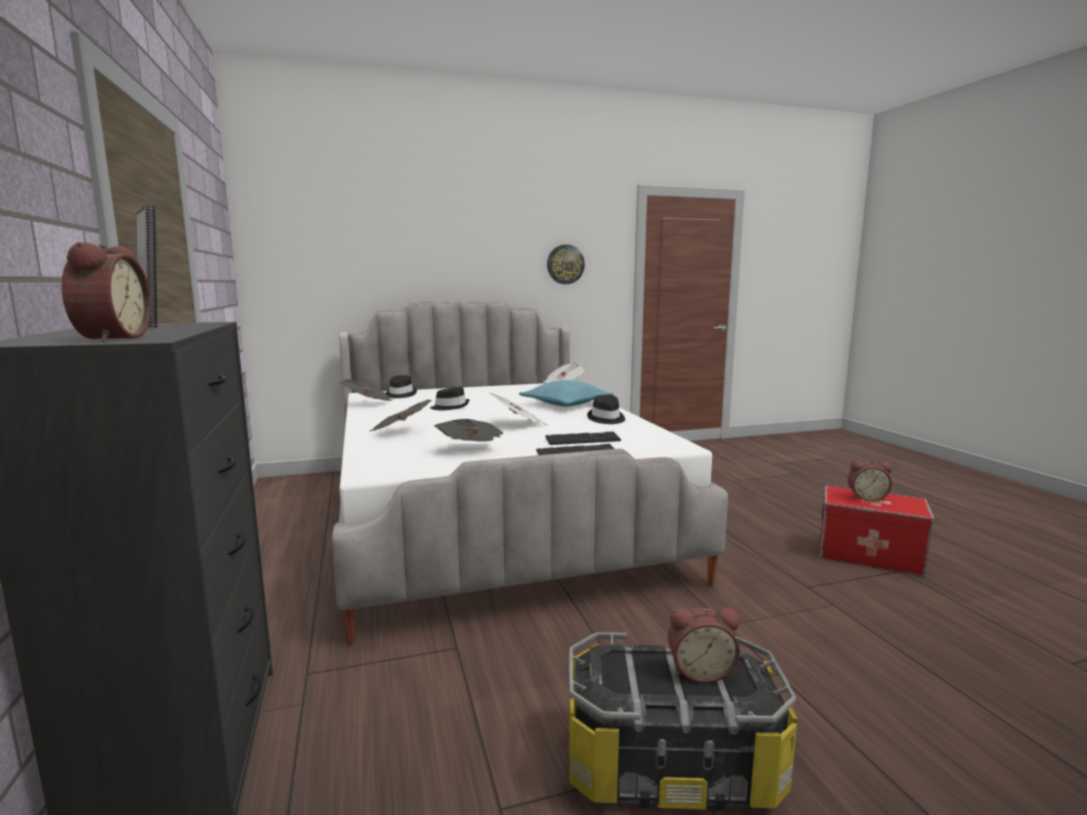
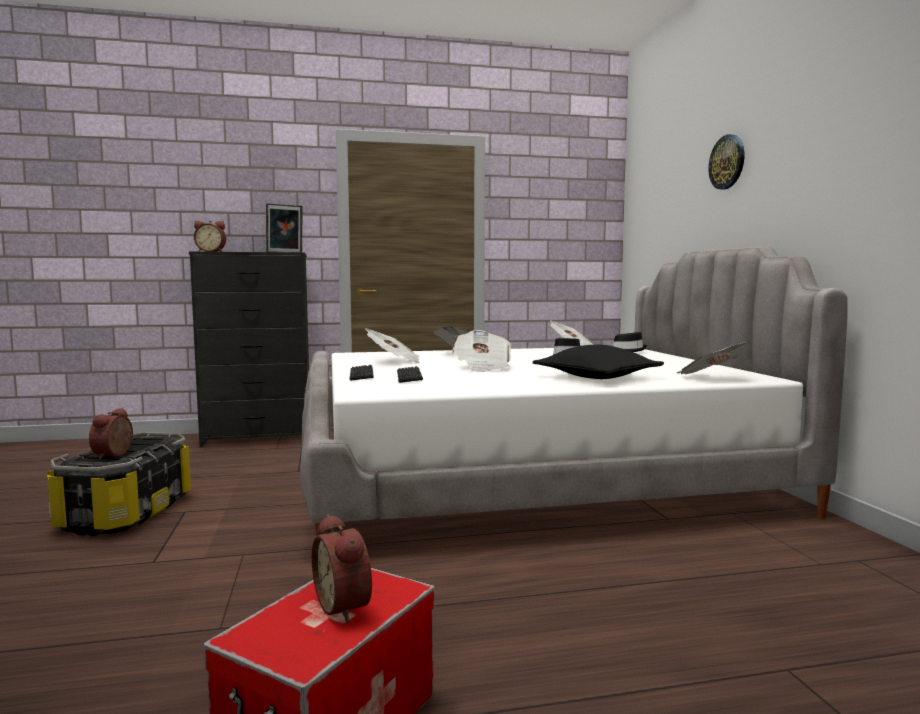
camera: 95 degrees right, 5 degrees down
(565, 264) = (874, 175): wall clock -> wall clock (727, 162)
(566, 404) = (597, 377): turquoise pillow -> black pillow
(606, 419) = (508, 383): black hat -> none
(866, 498) = (346, 605): alarm clock -> alarm clock turned 45 degrees counterclockwise

